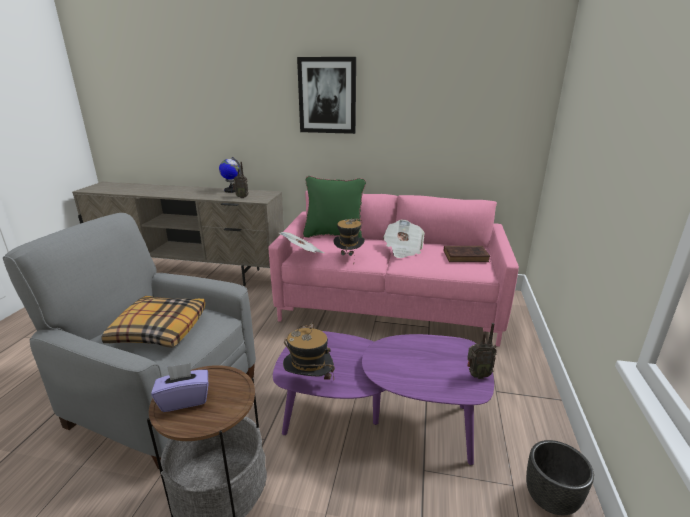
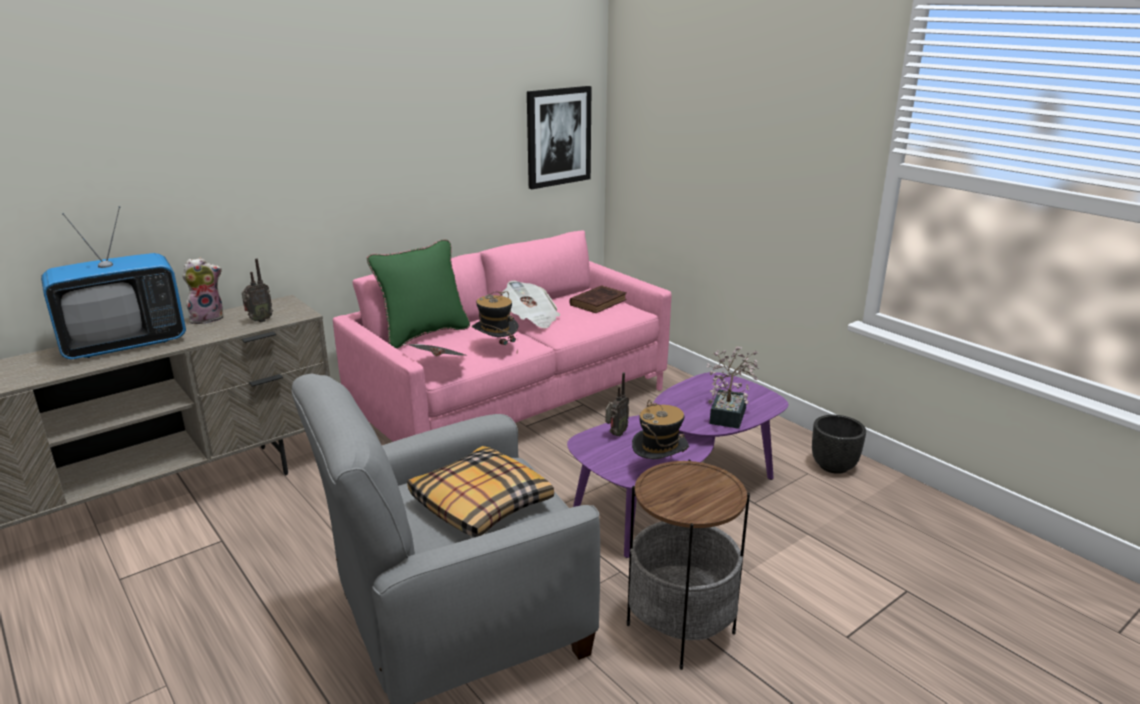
camera: 50 degrees left, 0 degrees up
(184, 399) = (684, 499): purple tissue box -> none
(187, 191) = (125, 344): none -> television
(231, 190) = (208, 318): globe -> plush toy
(327, 95) = (348, 126): picture -> picture (558, 137)
(420, 377) = (729, 413): none -> potted plant
(477, 375) = (756, 391): radio -> radio (615, 434)

